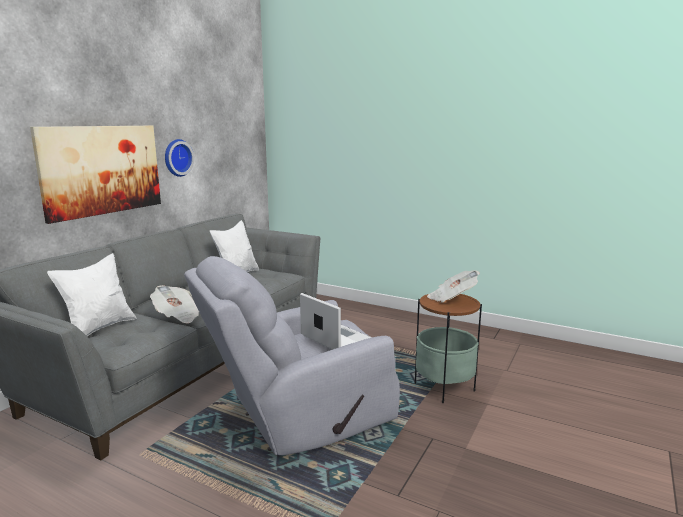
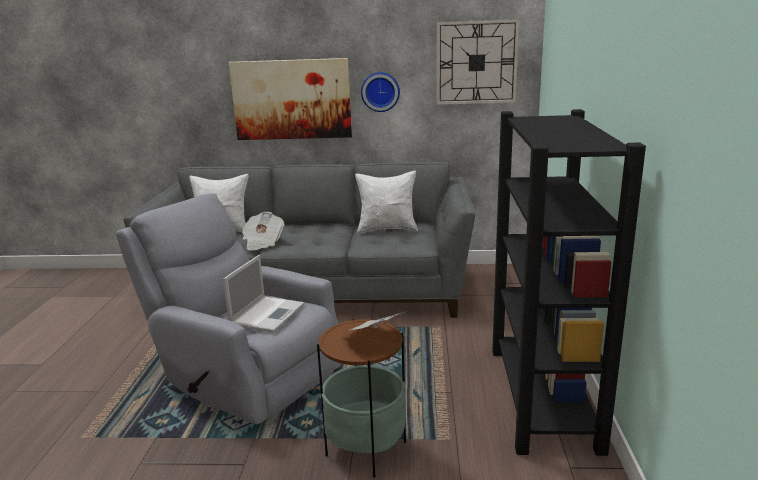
camera: 65 degrees right, 5 degrees up
(234, 131) = (476, 62): none -> wall clock
(429, 326) = (542, 396): none -> black bookcase

